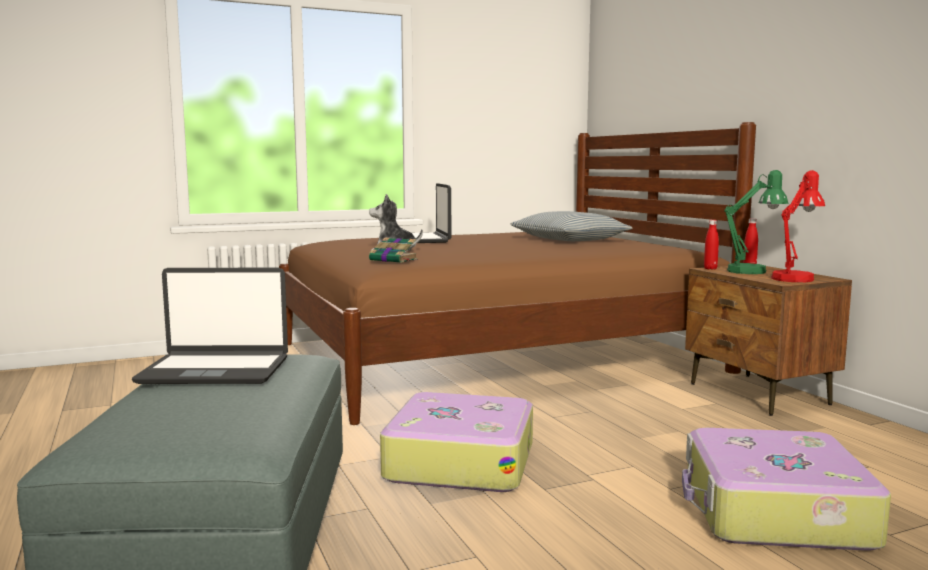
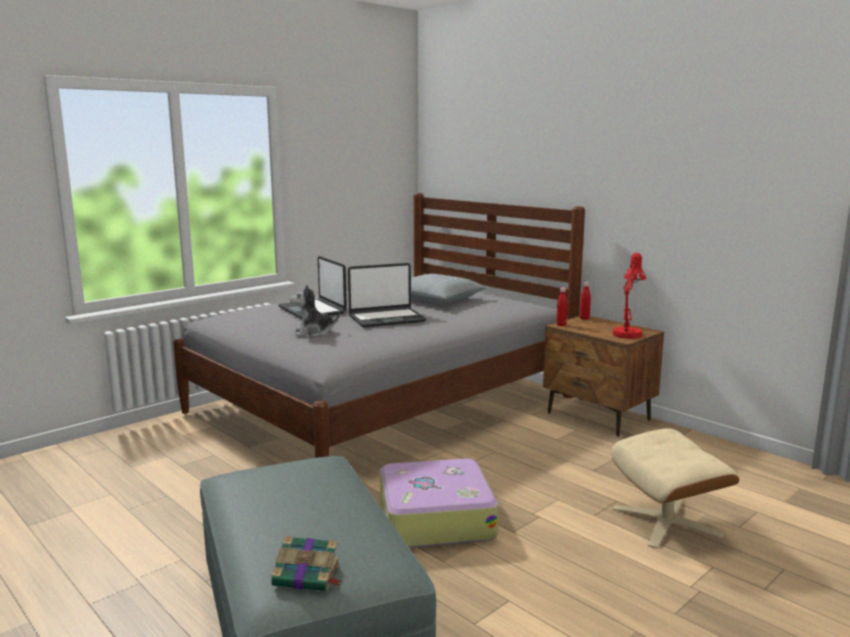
camera: 20 degrees left, 5 degrees up
(215, 370) = (275, 491): laptop -> laptop (386, 319)
(394, 260) = (332, 348): book -> book (308, 576)
(495, 358) = (383, 405): brown bed -> grey bed
(753, 271) = (592, 325): green table lamp -> none
(773, 512) = (667, 522): suitcase -> beige ottoman

